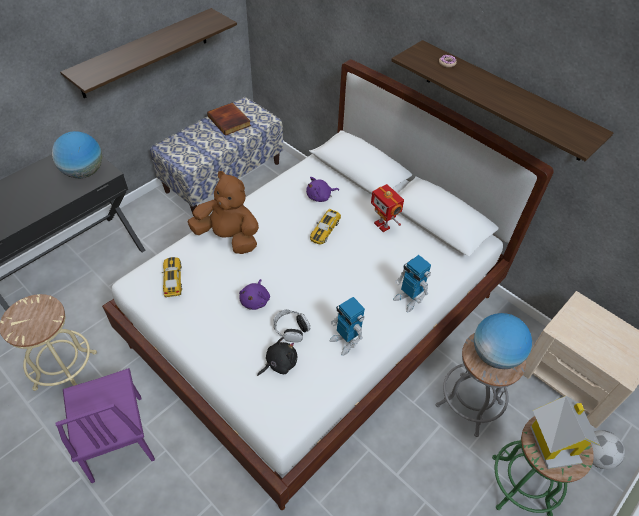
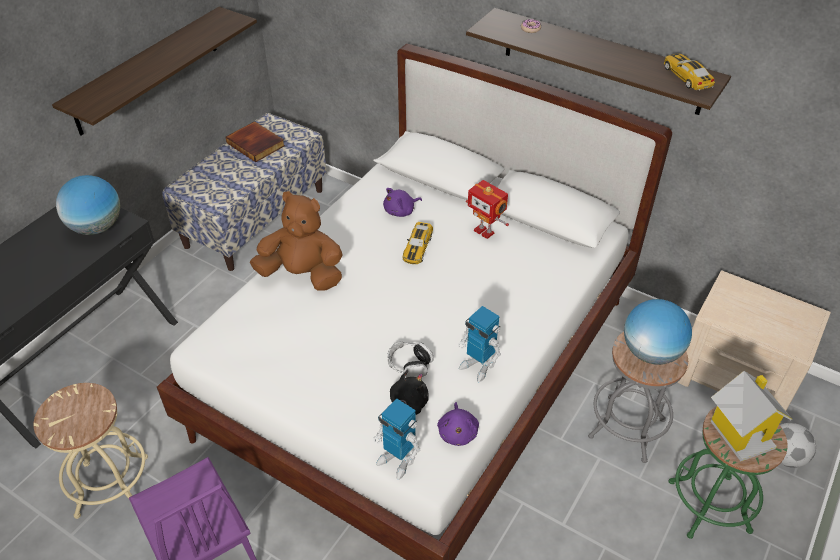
camera: 10 degrees left, 5 degrees down
(173, 279) = (248, 334): toy car -> toy car (686, 77)
(255, 300) = (357, 340): purple plush toy -> purple plush toy (458, 432)
(408, 300) = (537, 308): toy robot -> toy robot (397, 460)

